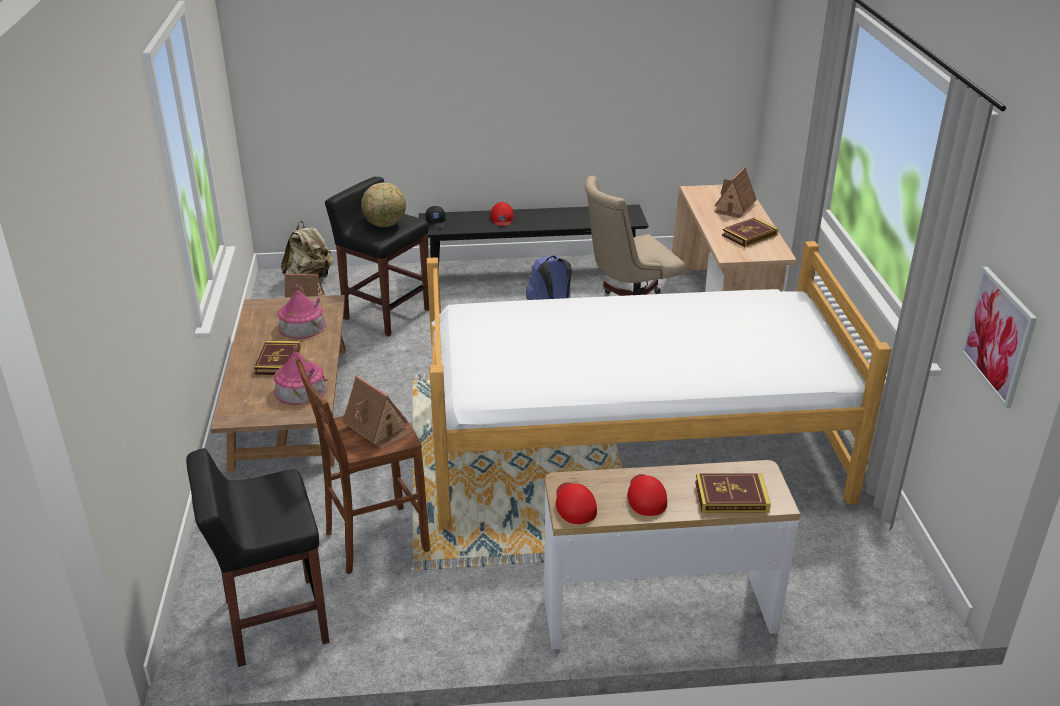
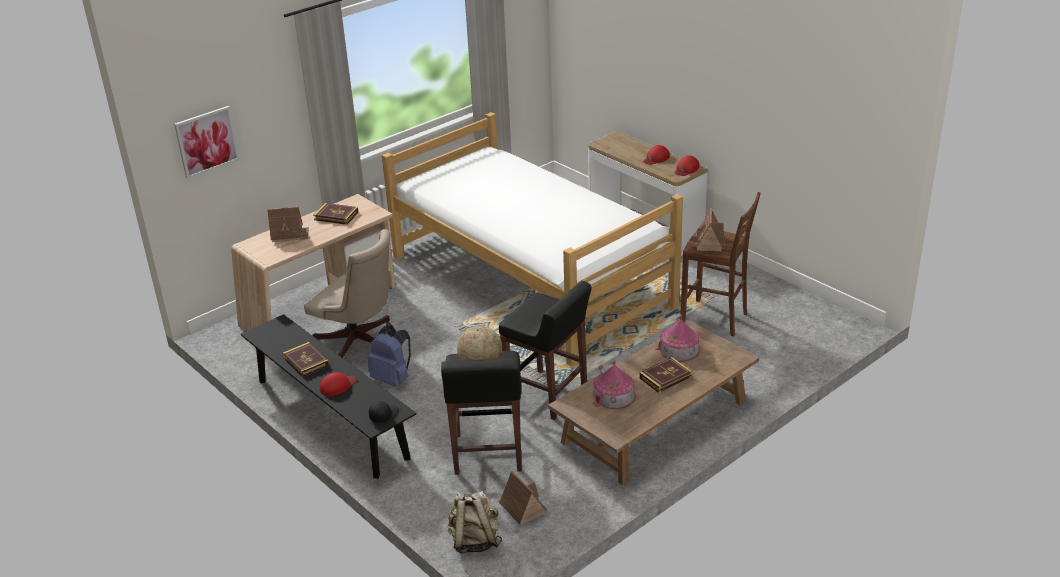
camera: 125 degrees left, 0 degrees up
(274, 621) = (803, 316): black stool -> black stool (548, 395)
(731, 497) = (627, 144): book -> book (306, 362)
(998, 336) = (523, 46): picture -> picture (207, 141)

